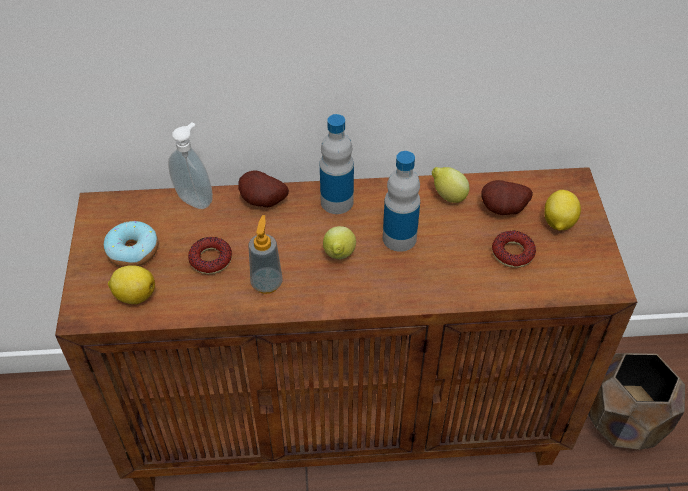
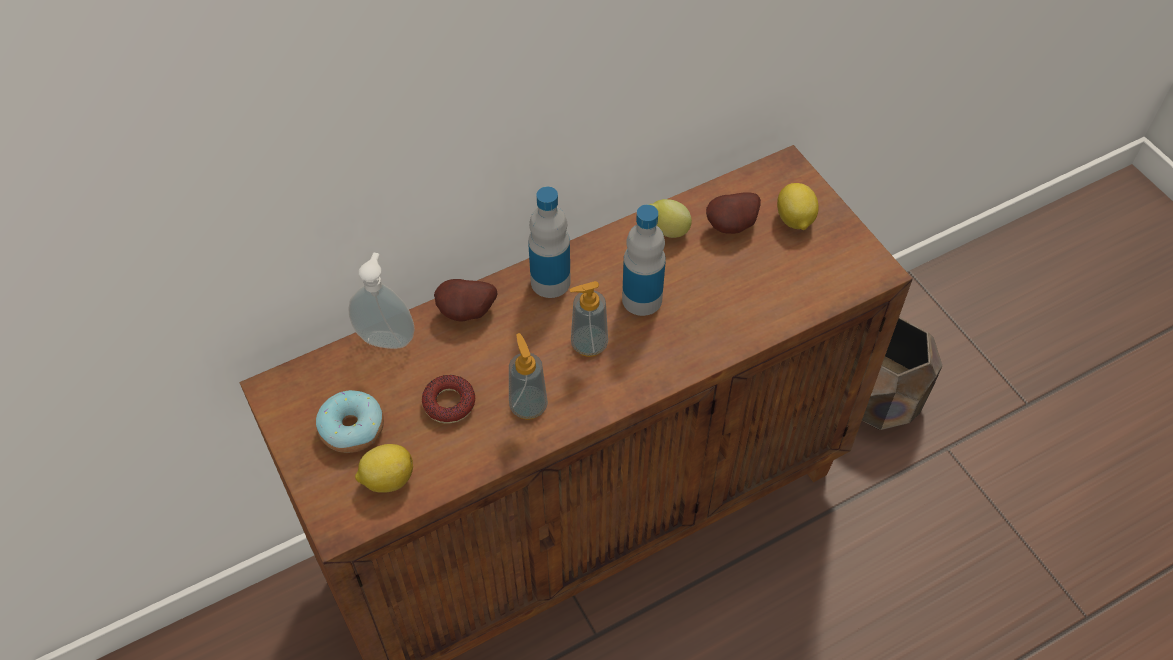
camera: 25 degrees left, 5 degrees up
(339, 256) = (589, 344): lemon -> soap dispenser
(512, 253) = (767, 272): donut -> none

